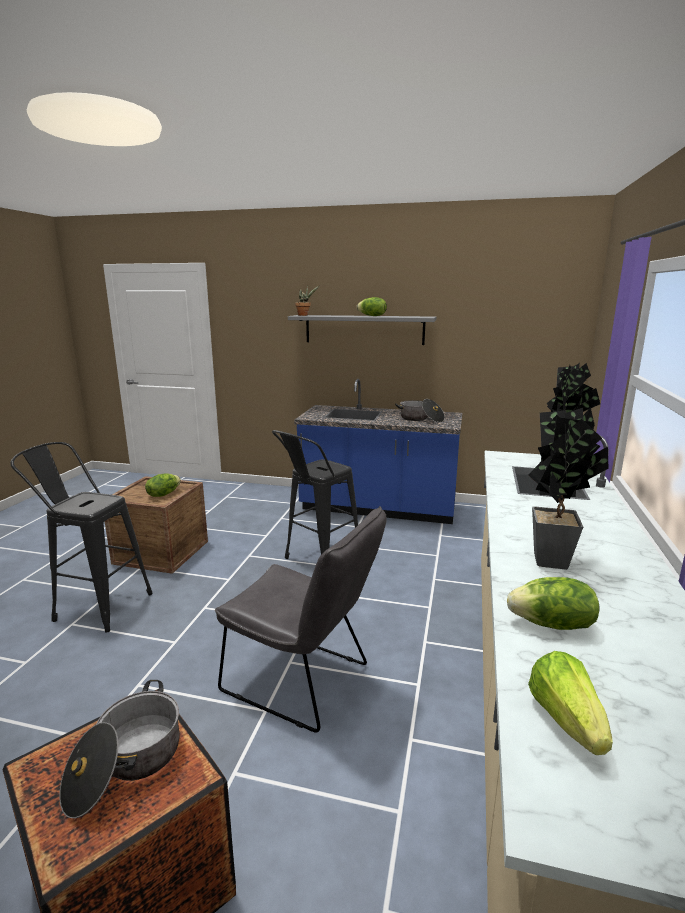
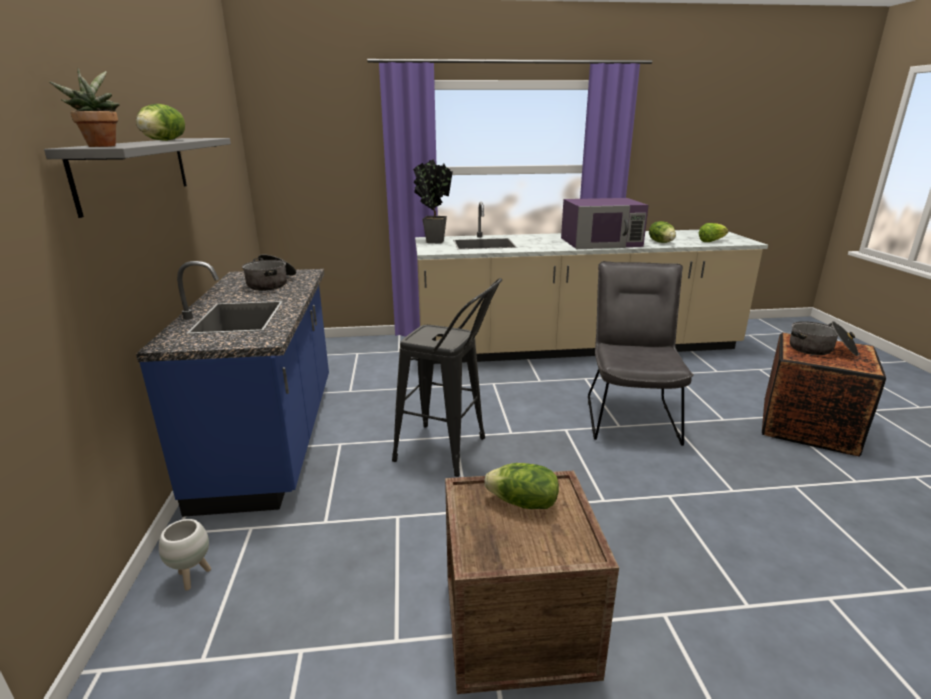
camera: 110 degrees left, 5 degrees up
(96, 605) = (698, 608): black stool -> none
(271, 494) = (193, 577): none -> white planter
(553, 558) = (601, 242): potted plant -> purple microwave

